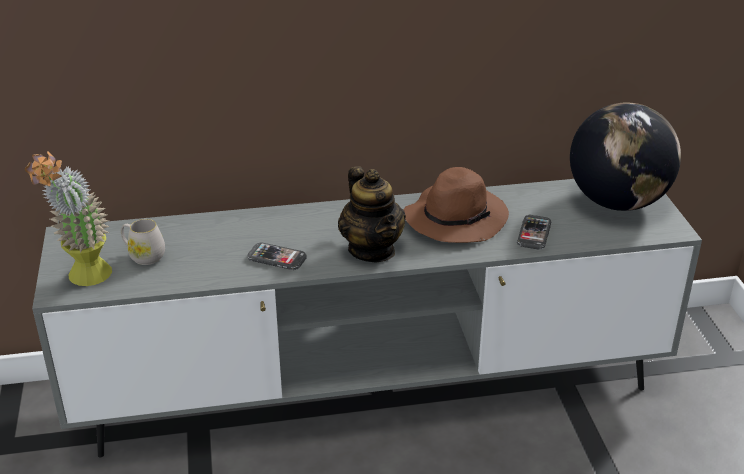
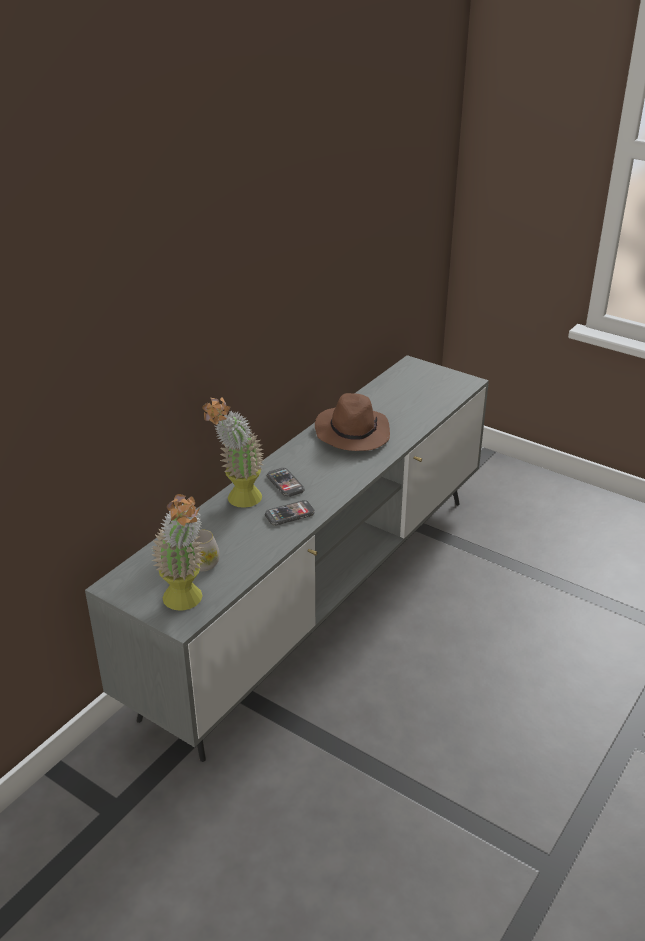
camera: 45 degrees left, 0 degrees up
(256, 224) = (238, 502): none -> potted plant
(372, 250) = (337, 477): teapot -> none
(534, 234) = (407, 420): phone -> phone (285, 483)
(617, 202) = (419, 380): globe -> none

